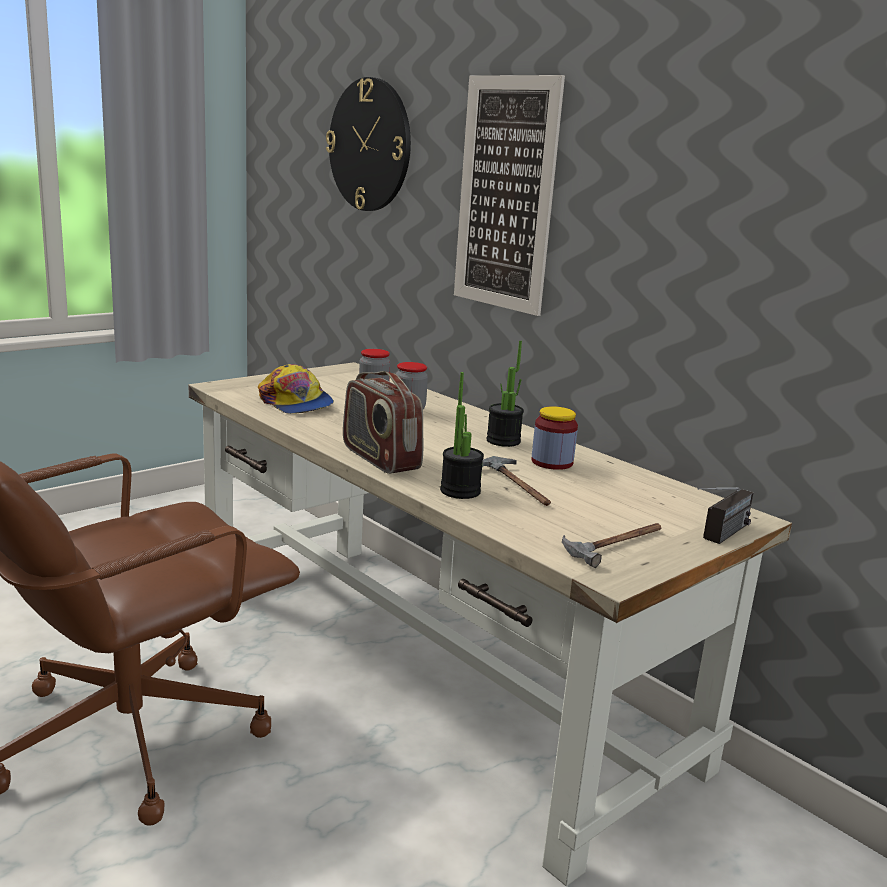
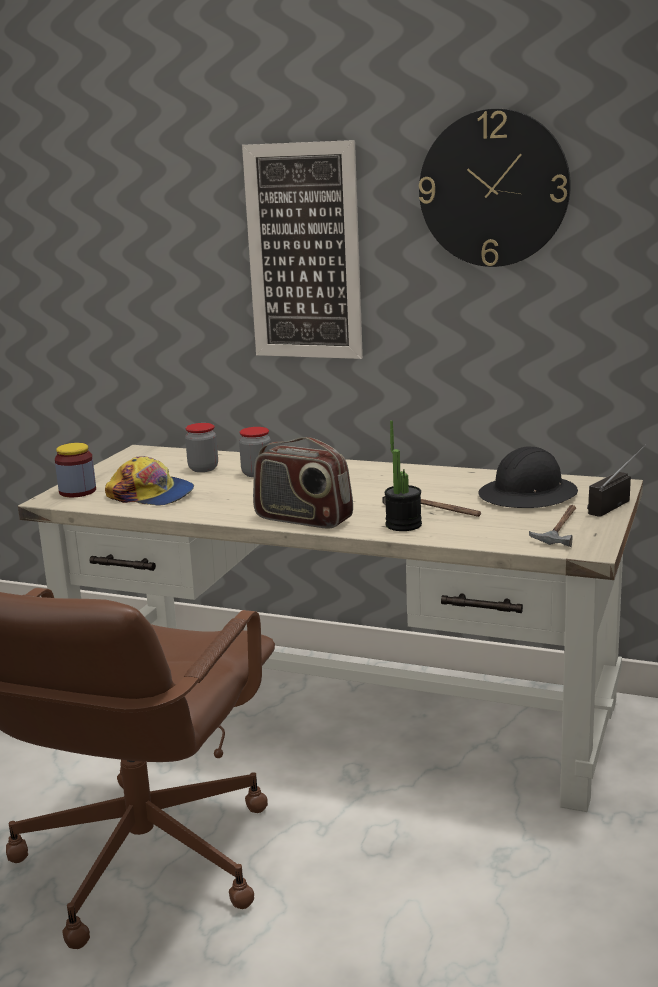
camera: 25 degrees left, 0 degrees up
(370, 145) = (115, 220): wall clock -> wall clock (493, 189)
(503, 441) = (372, 478): potted plant -> none
(552, 462) = (432, 484): jar -> jar (77, 491)
(633, 501) = (528, 495): none -> black hard hat
(719, 537) = (615, 503): radio -> radio turned 150 degrees counterclockwise

